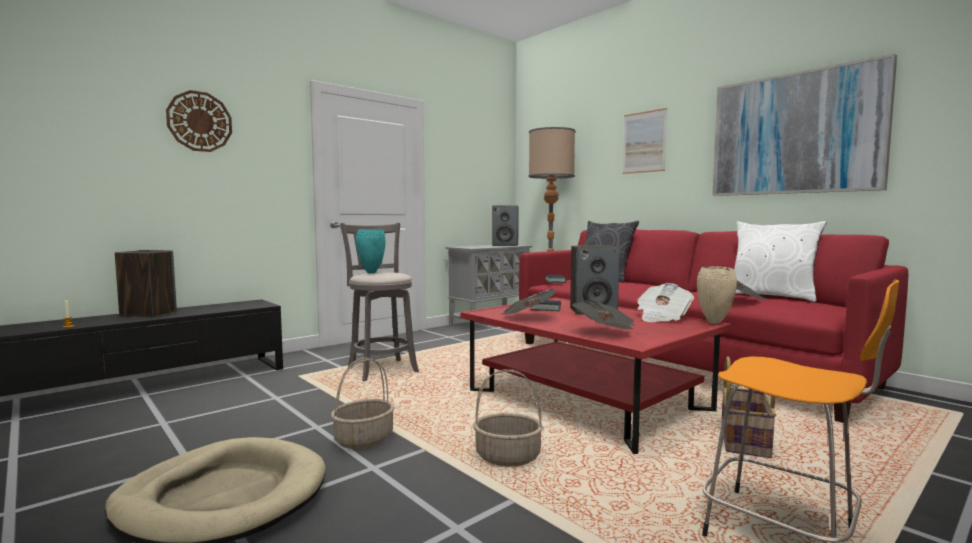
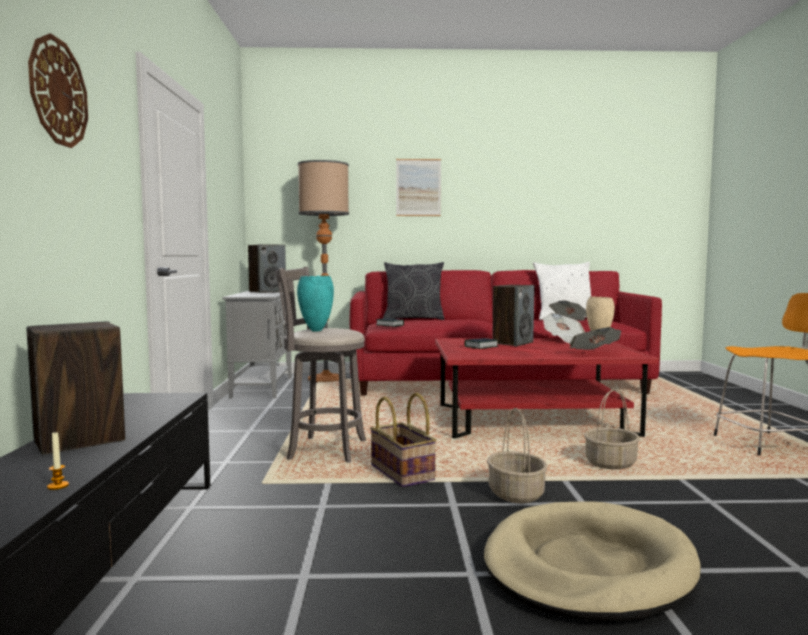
camera: 50 degrees left, 0 degrees up
(528, 317) = (508, 353): newspaper -> none
(746, 441) = (650, 414): basket -> basket (403, 473)
(795, 134) = (546, 196): picture -> none

